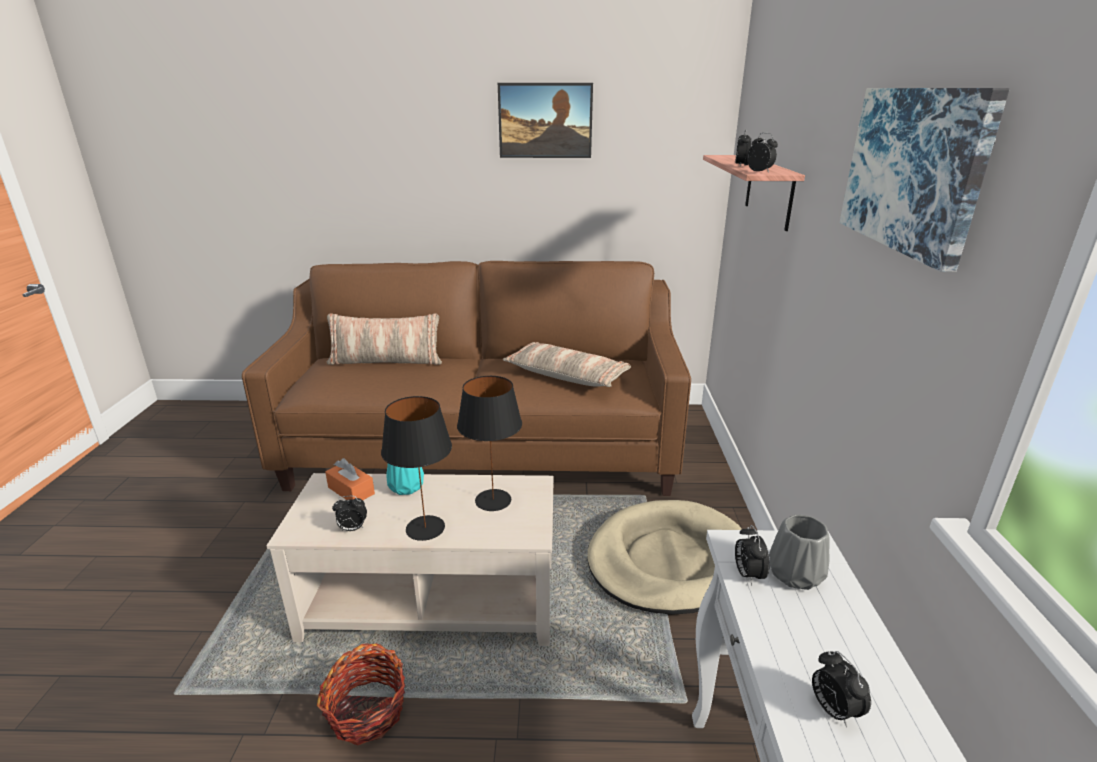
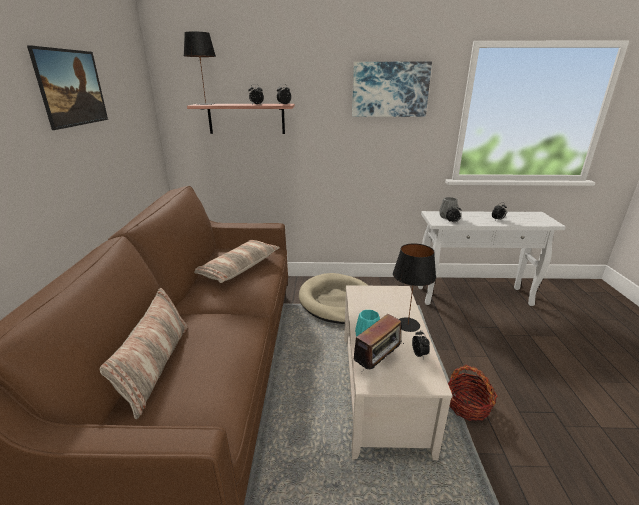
camera: 90 degrees left, 0 degrees up
(351, 490) = (377, 364): orange tissue box -> radio
(492, 500) = (374, 303): black table lamp -> black table lamp (205, 104)

